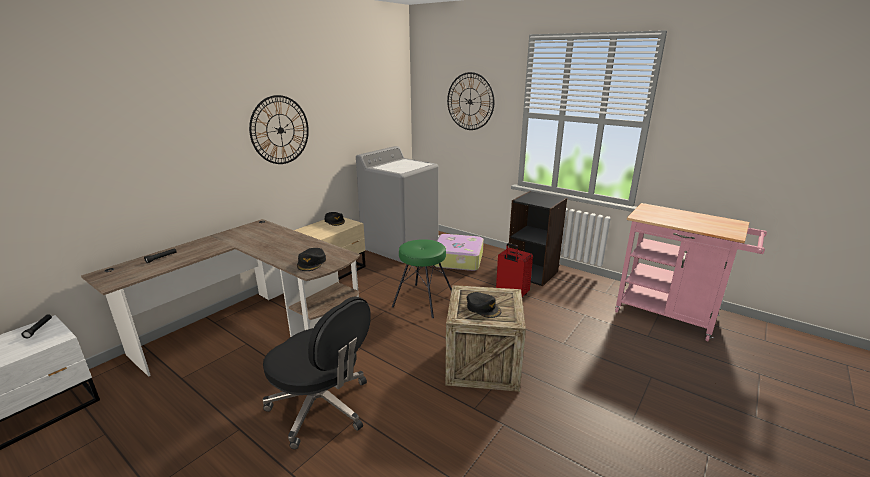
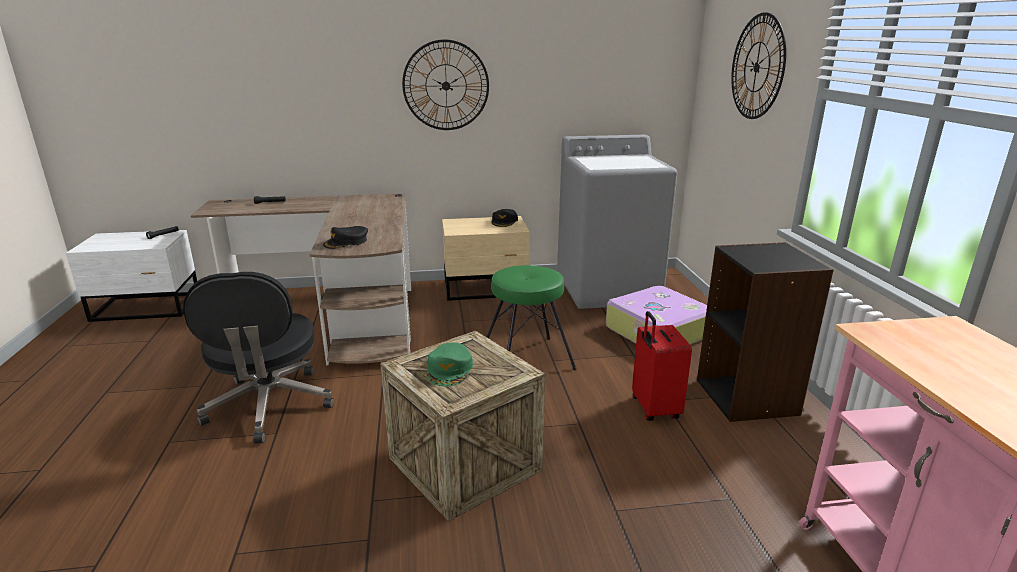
camera: 45 degrees right, 0 degrees up
(483, 308) = (450, 369): black cap -> green cap

